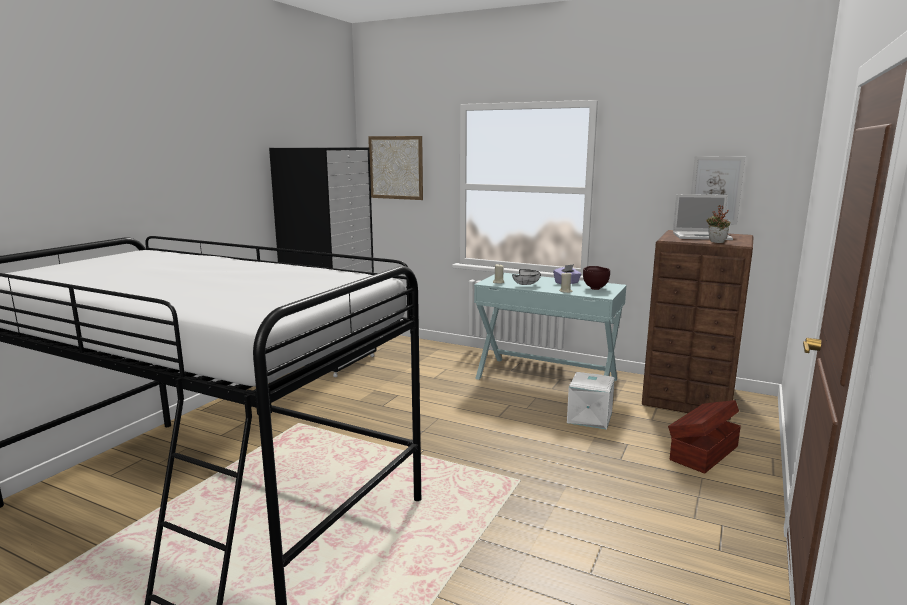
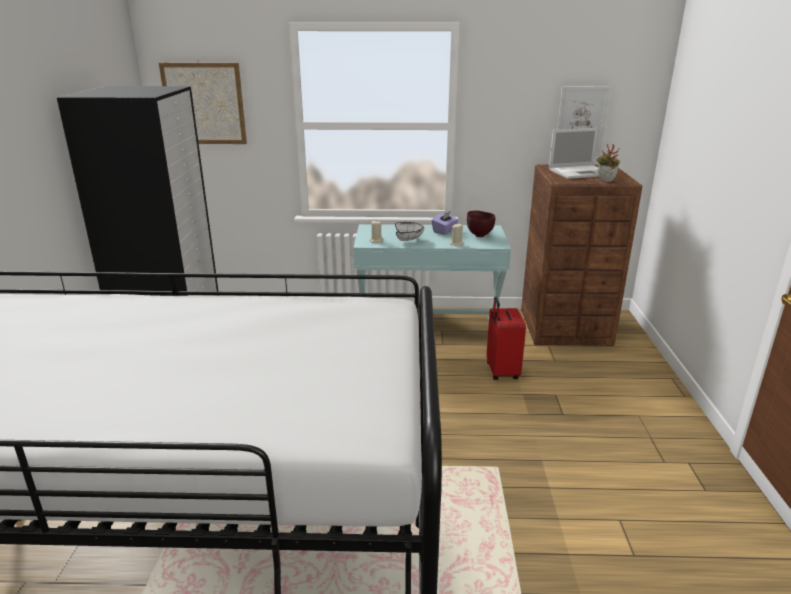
camera: 25 degrees left, 10 degrees up
(588, 417) = (501, 372): white storage box -> red suitcase
(702, 453) = (619, 387): brown storage box -> none

